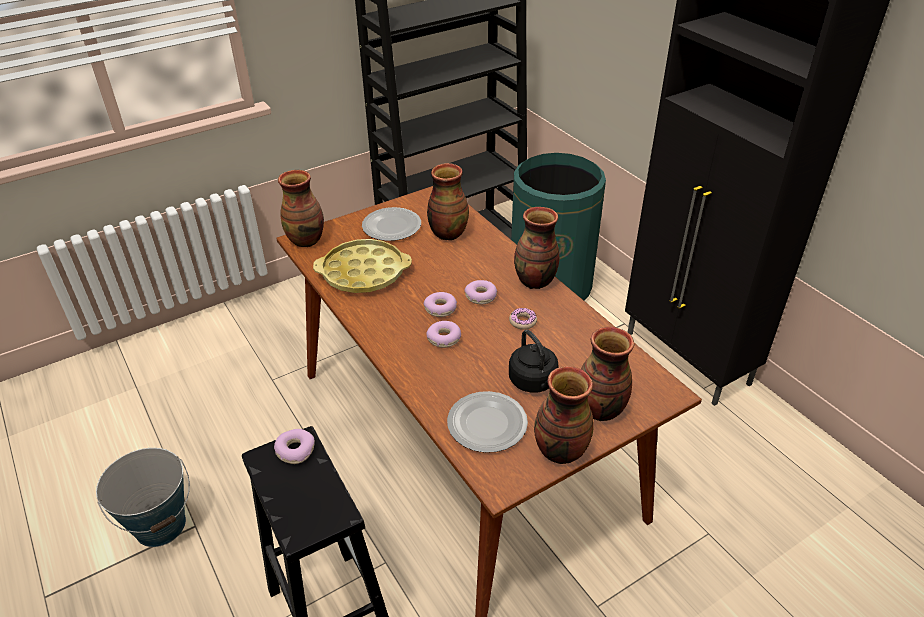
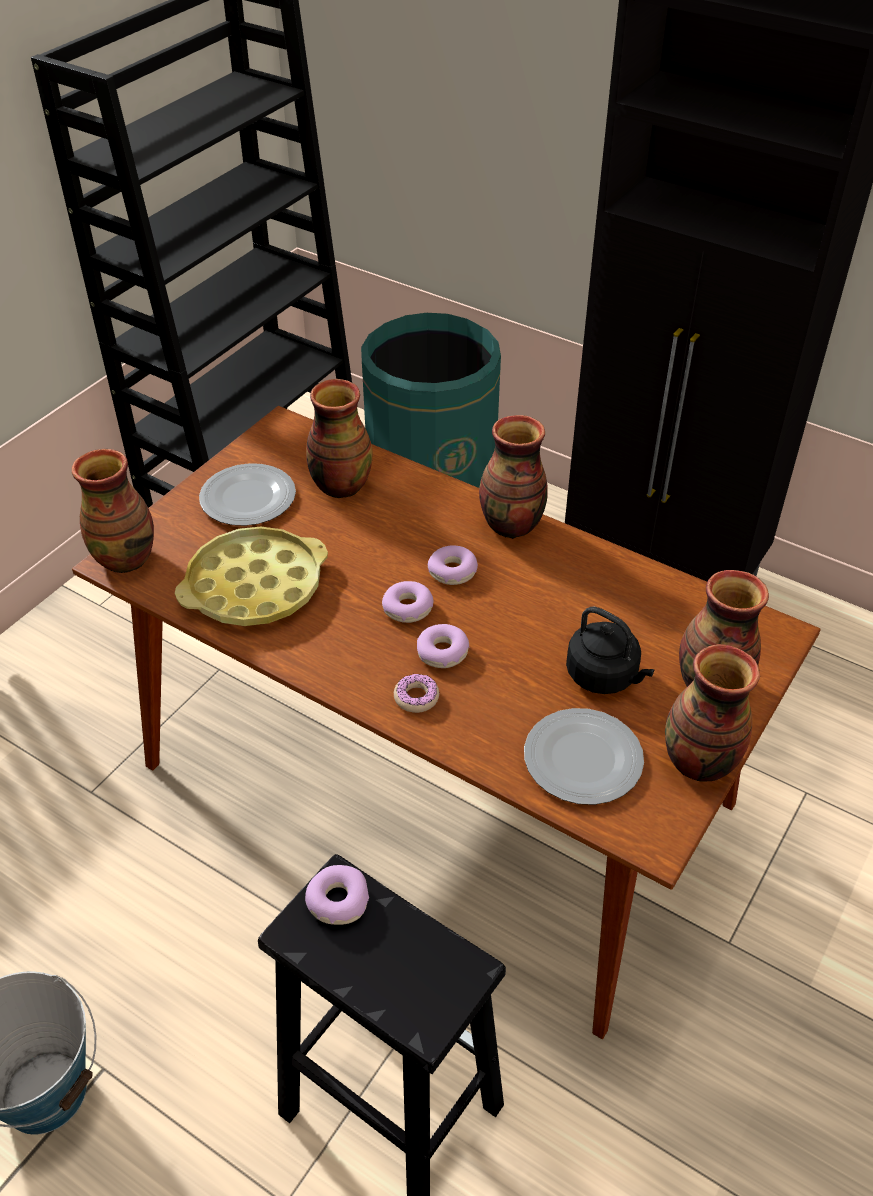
camera: 25 degrees left, 5 degrees up
(523, 322) = (534, 592): donut -> donut (416, 697)

